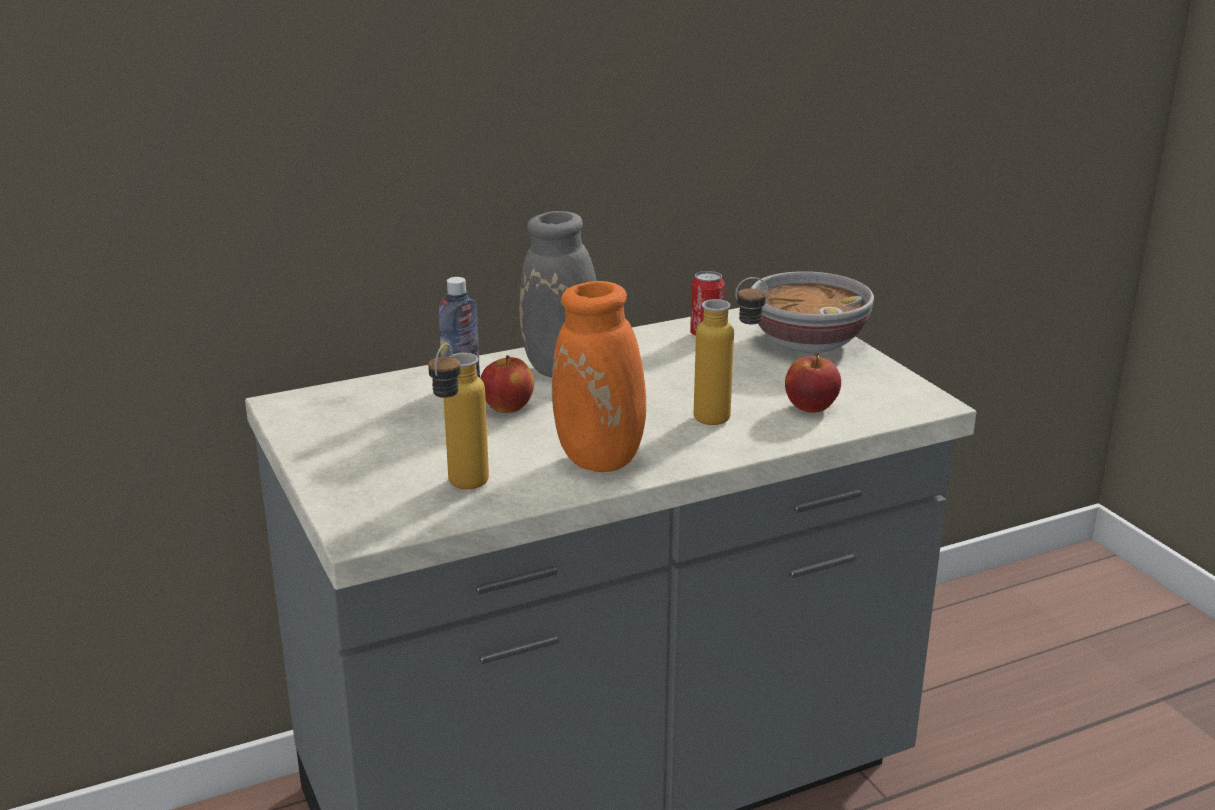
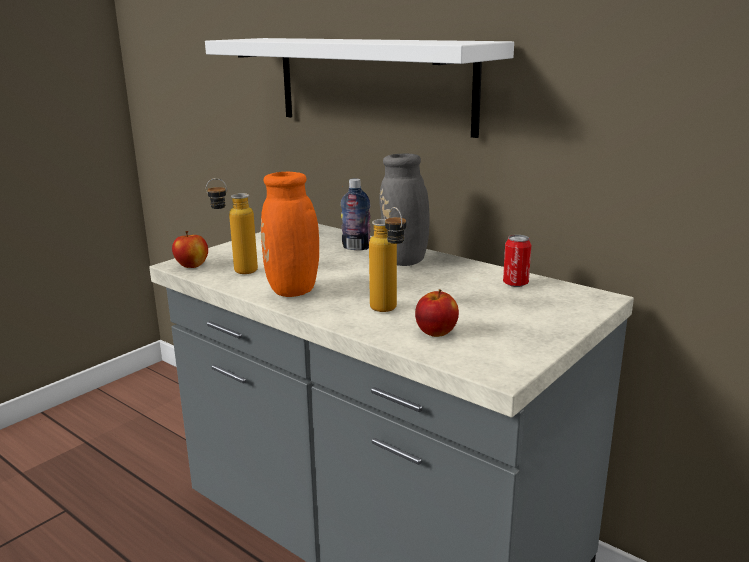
camera: 65 degrees right, 5 degrees down
(384, 120) = (372, 83): none -> white shelf
(507, 408) = (341, 261): apple -> apple (192, 265)
(806, 341) = (554, 313): bowl -> none

